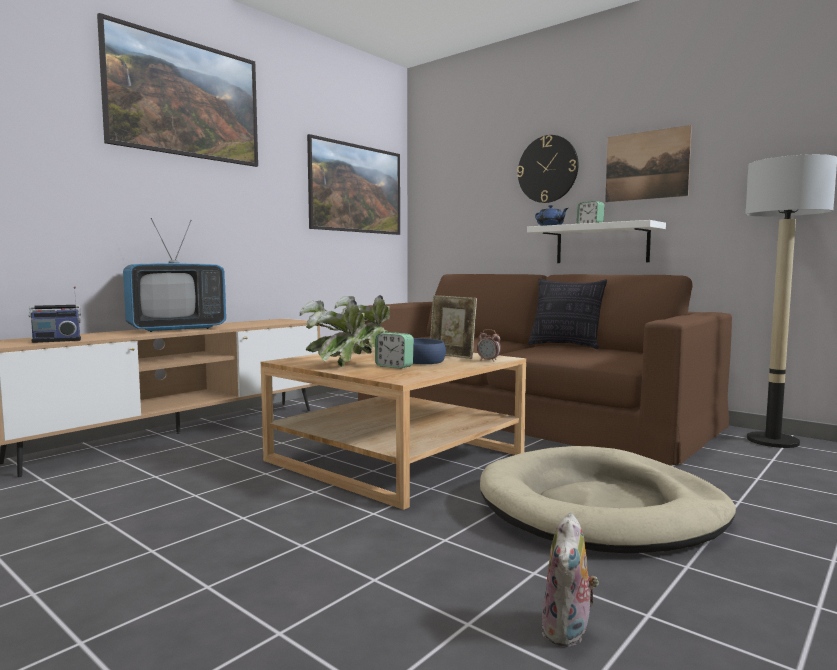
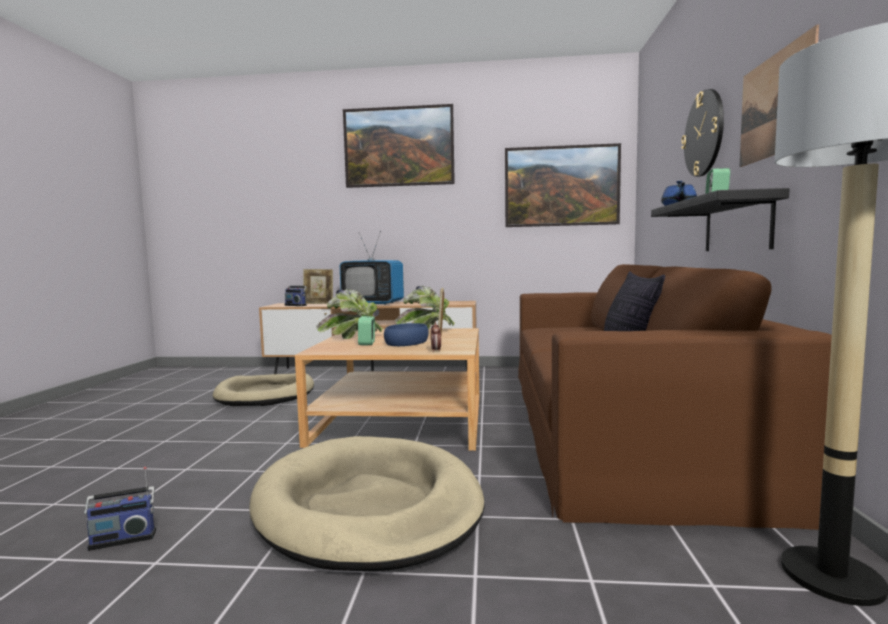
camera: 55 degrees right, 0 degrees up
(82, 336) = (318, 304): none -> picture frame
(120, 495) = (266, 394): none -> beige dog bed
(568, 632) = (124, 538): plush toy -> radio
(601, 244) = (737, 225): white shelf -> black shelf

